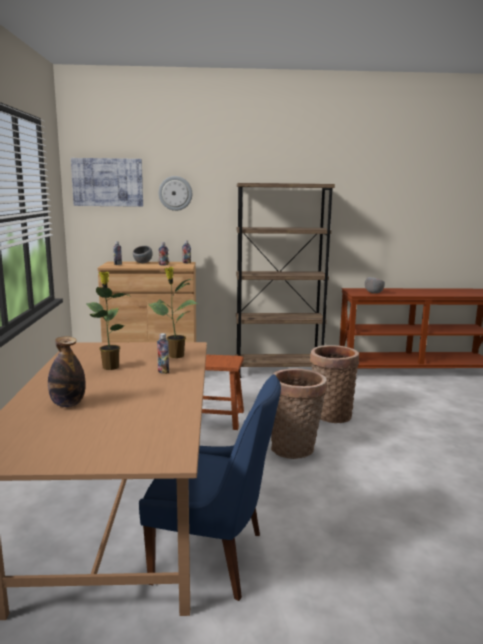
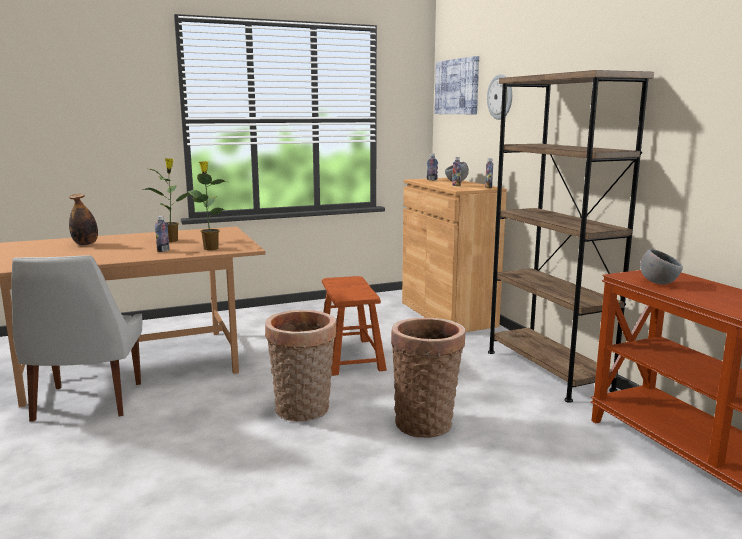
camera: 70 degrees right, 0 degrees up
(213, 558) = (87, 403): blue chair -> white chair

